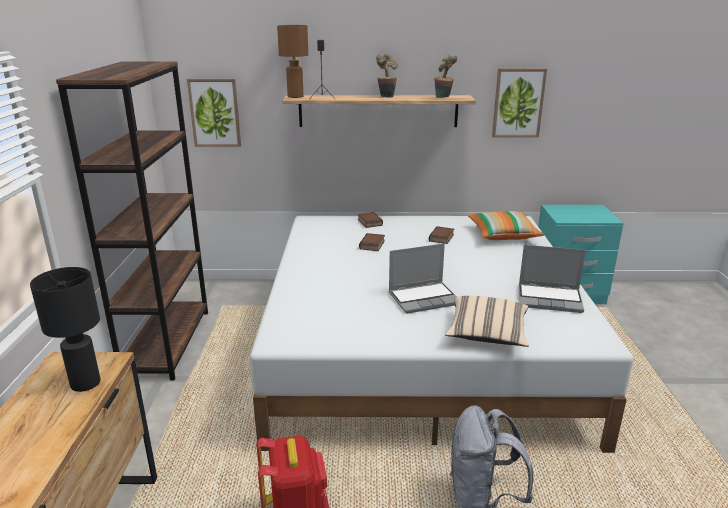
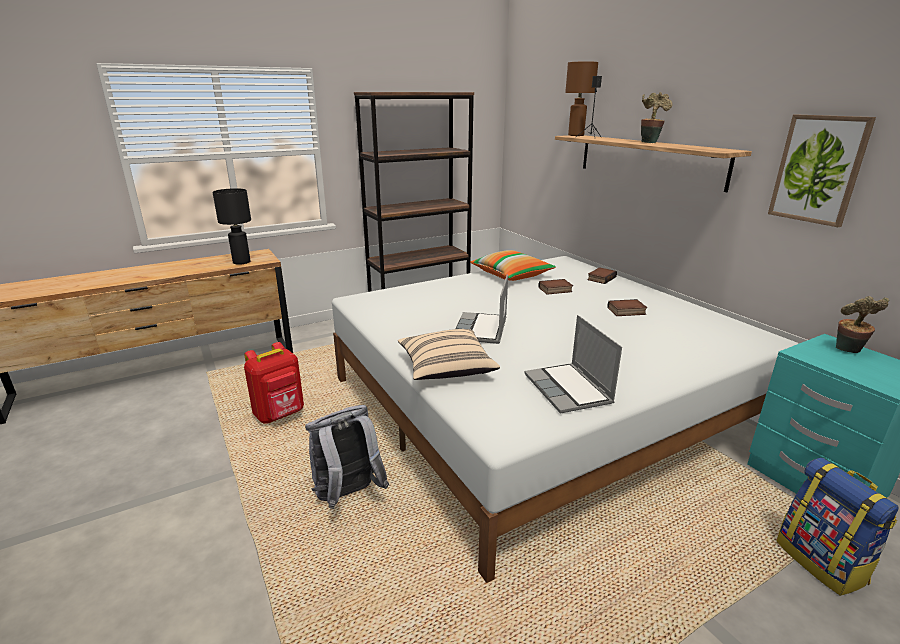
camera: 60 degrees right, 0 degrees up
(215, 113) = (533, 147): picture -> none
(424, 298) = (481, 330): laptop -> laptop turned 60 degrees clockwise
(443, 97) = (701, 148): potted plant -> potted plant (848, 351)
(503, 235) = (698, 337): pillow -> pillow (511, 275)
(629, 326) = (821, 562): none -> backpack

